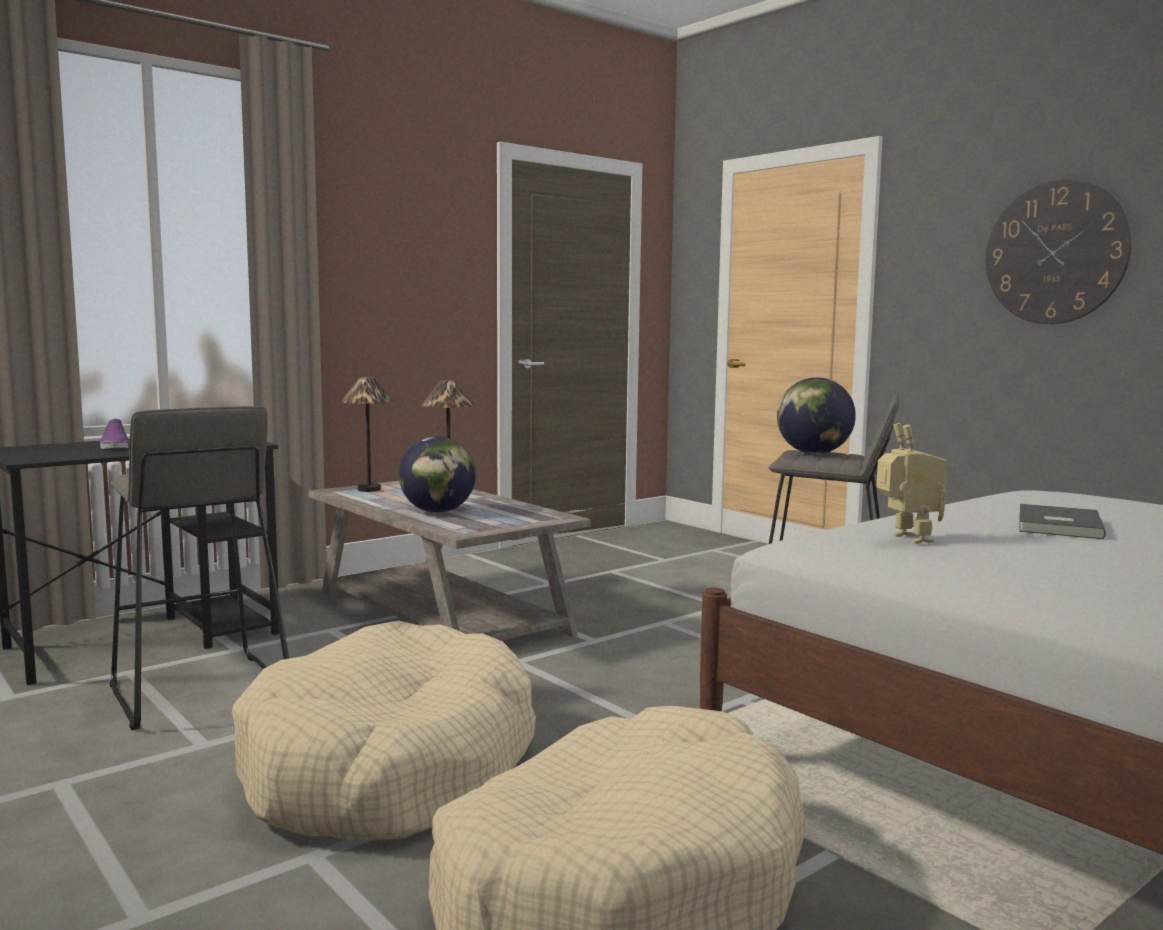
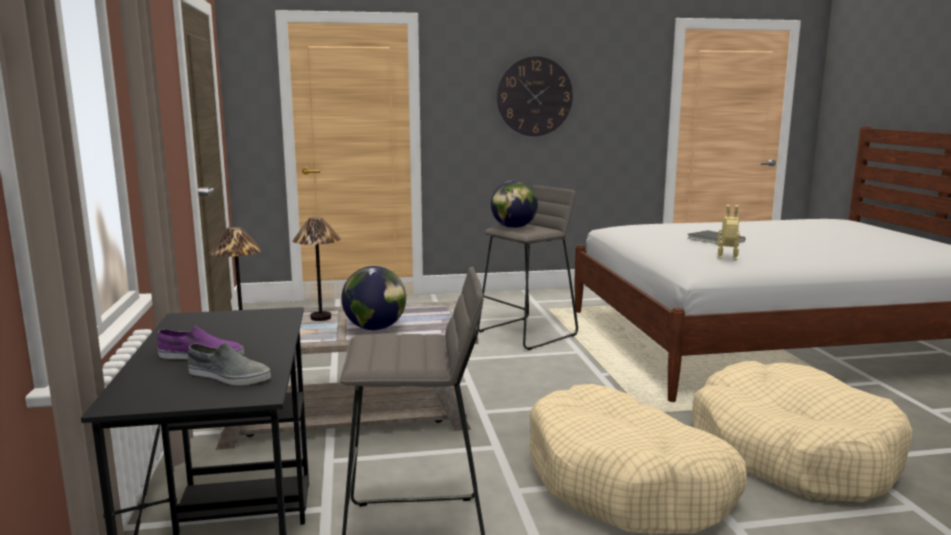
camera: 60 degrees left, 5 degrees up
(67, 453) = (228, 376): none -> grey shoe

